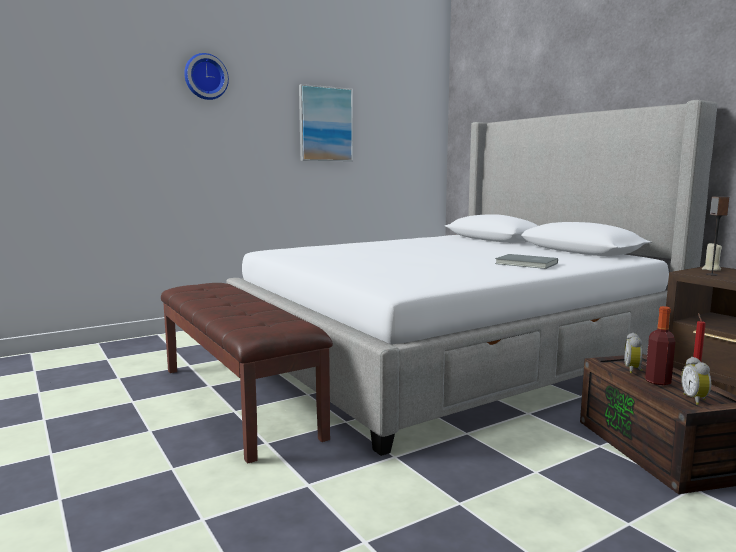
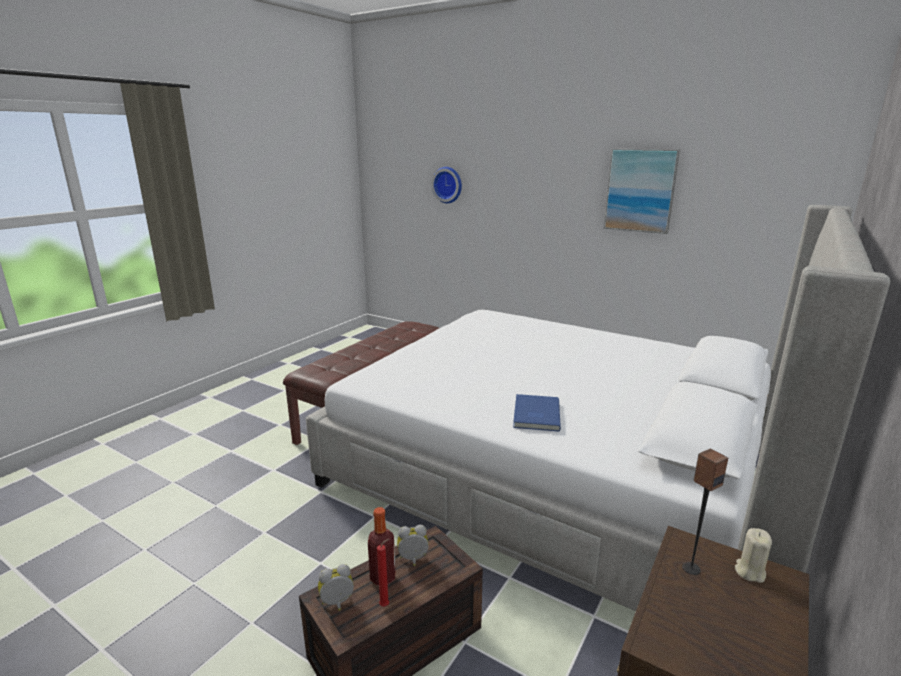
camera: 65 degrees right, 10 degrees up
(205, 77) = (522, 148): wall clock -> wall clock (448, 184)
(526, 264) = (535, 415): grey book -> blue book

